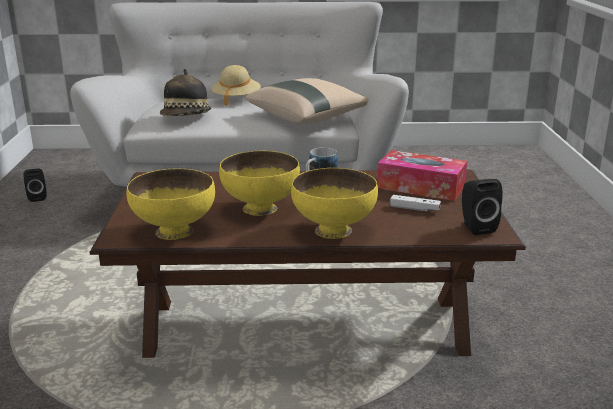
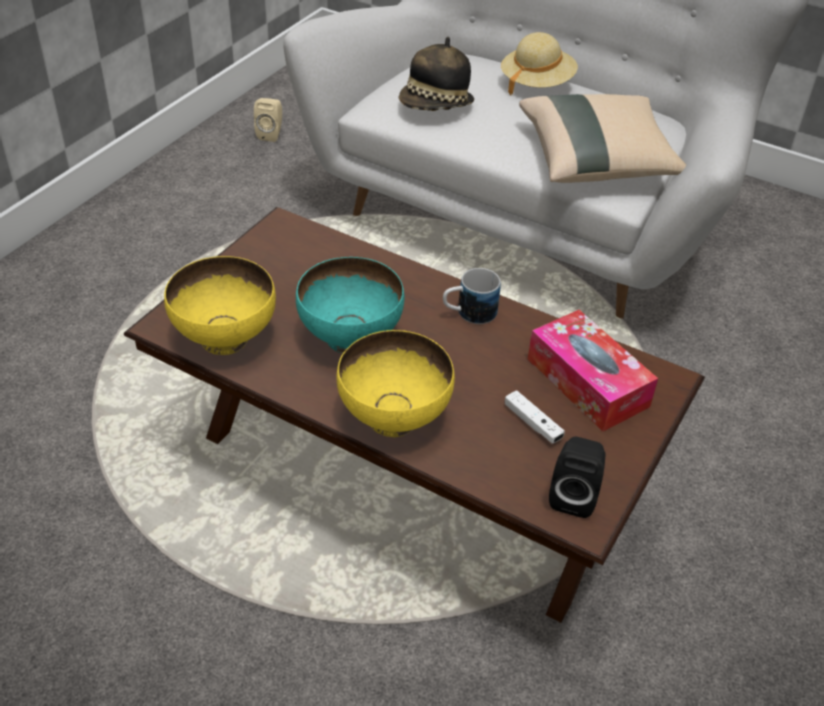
camera: 30 degrees right, 20 degrees up
(37, 197) = (271, 134): black speaker -> beige speaker
(261, 209) = (350, 339): yellow bowl -> turquoise bowl

